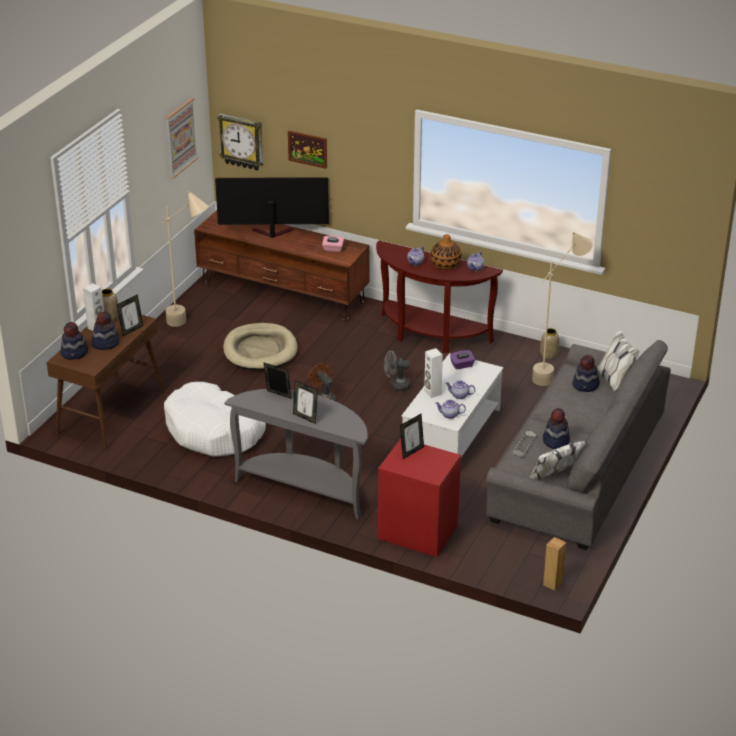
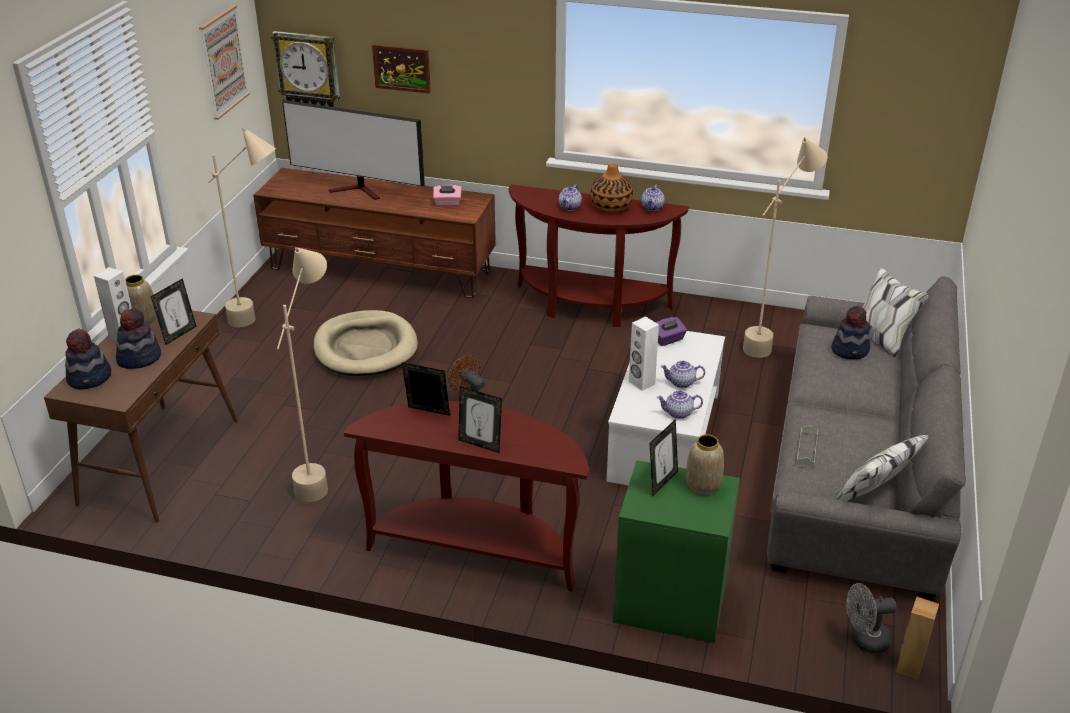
camera: 10 degrees left, 0 degrees up
(214, 431) = (321, 473): white dog bed -> beige floor lamp
(271, 233) = (359, 191): television -> television turned 150 degrees counterclockwise
(305, 488) = (477, 549): grey console table -> brown console table
(396, 385) = (565, 377): grey fan -> grey fan (864, 641)
(418, 531) = (670, 601): red nightstand -> green nightstand
(549, 356) = (751, 317): vase -> vase (703, 485)
(555, 441) = (848, 436): hat -> none

